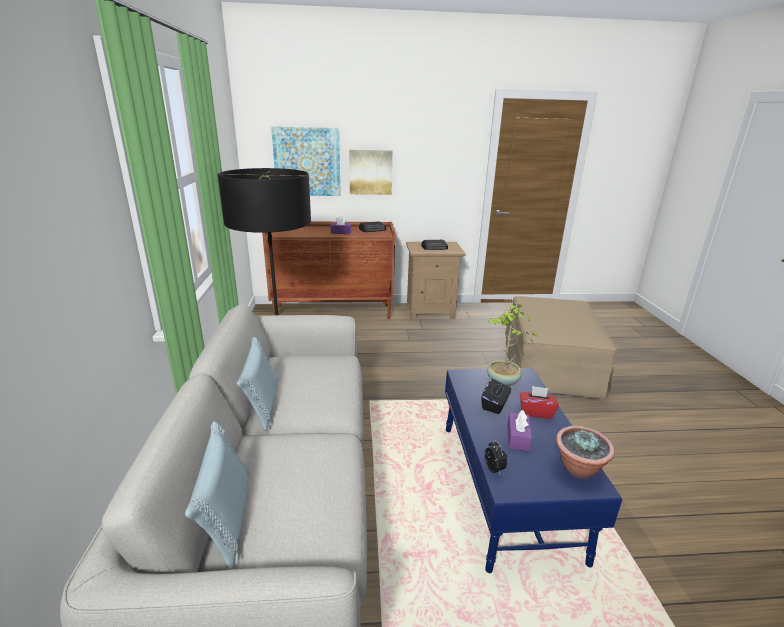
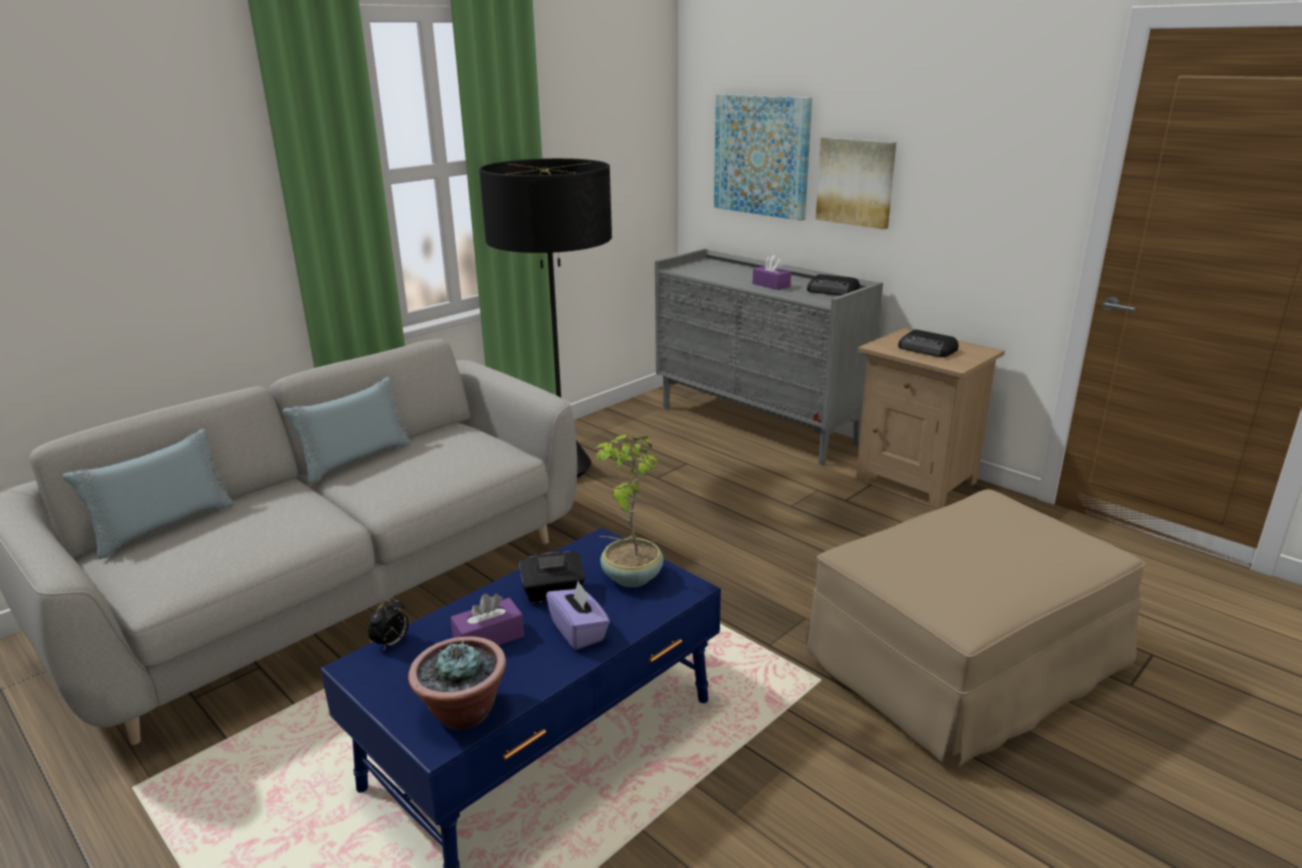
camera: 50 degrees right, 0 degrees up
(334, 312) = (757, 425): brown cabinet -> grey cabinet
(536, 412) = (579, 631): red tissue box -> purple tissue box

